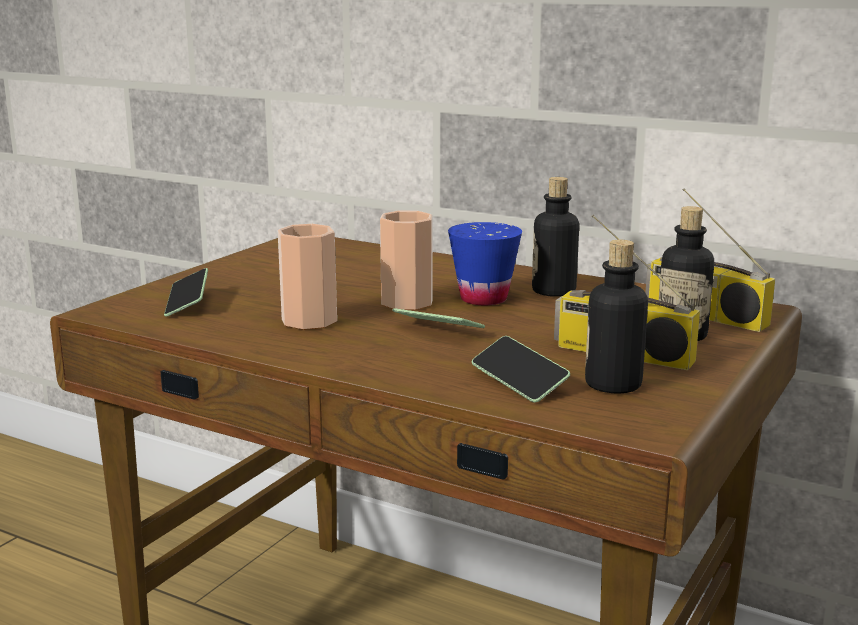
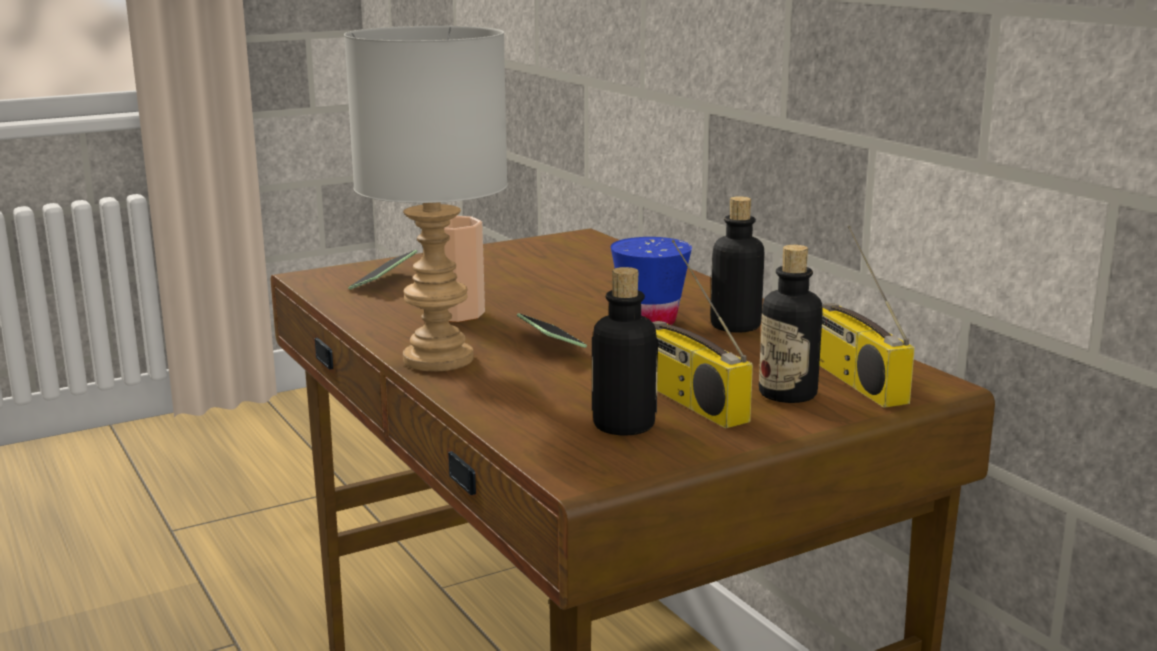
camera: 30 degrees right, 0 degrees up
(368, 363) = (440, 360): none -> grey table lamp
(407, 302) = (571, 312): cup -> none
(519, 382) = (539, 404): phone -> none

